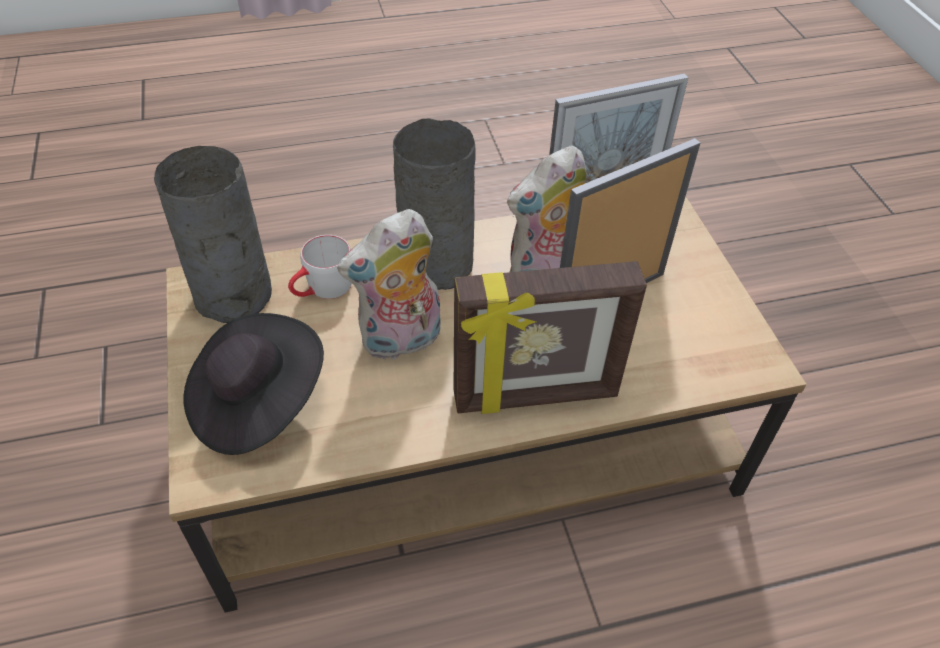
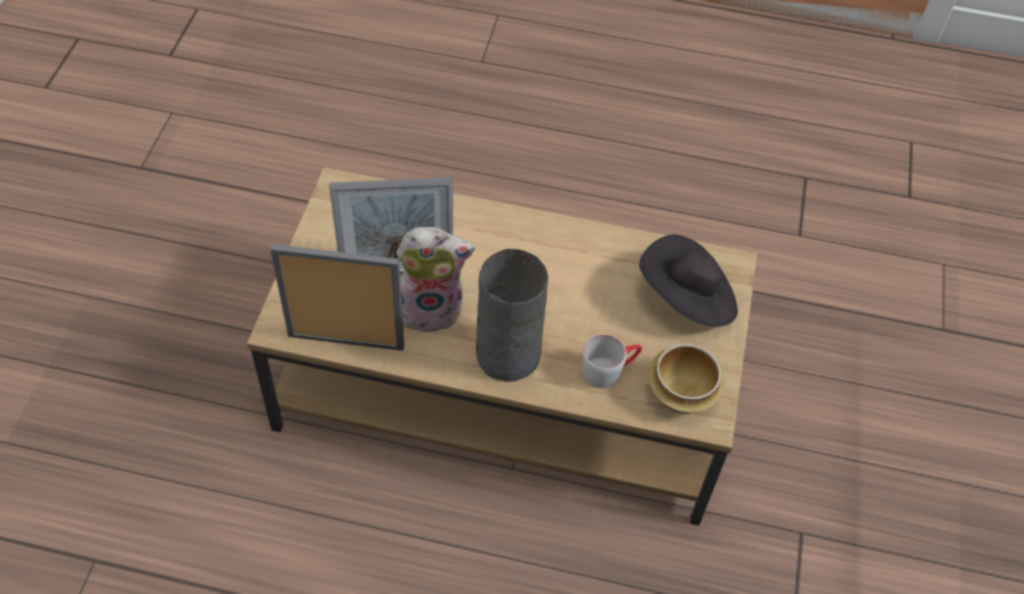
camera: 155 degrees left, 5 degrees up
(233, 297) = (682, 392): grey vase -> bowl
(401, 341) = (569, 301): plush toy -> none
(535, 397) = (501, 227): picture frame -> none

